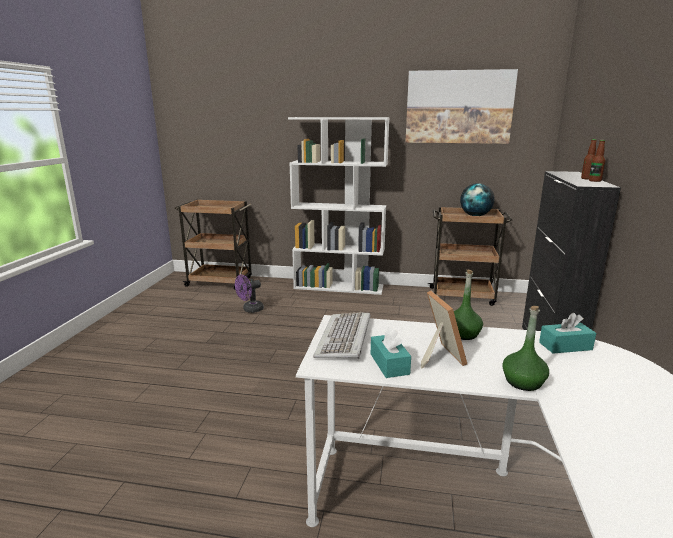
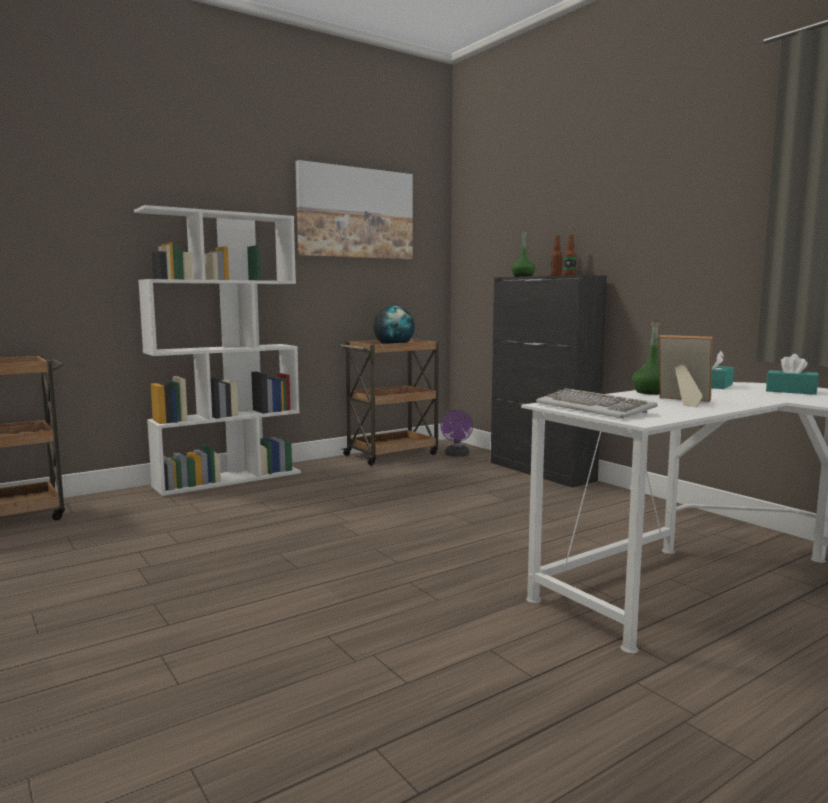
camera: 45 degrees left, 10 degrees down
(250, 310) = (141, 532): purple fan -> purple fan (457, 455)
(389, 364) = (673, 410): turquoise tissue box -> turquoise tissue box (791, 391)
(523, 382) = (758, 399): green bottle -> green bottle (523, 276)

